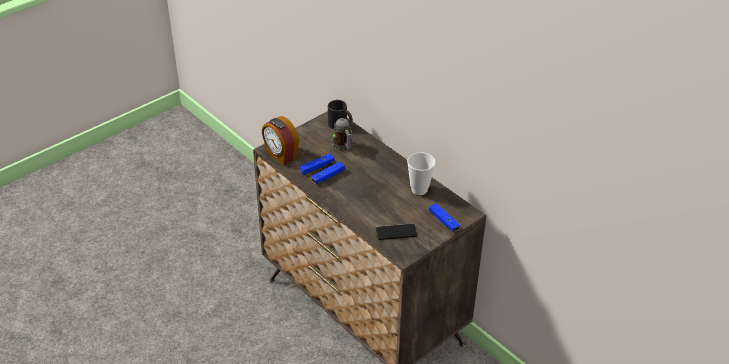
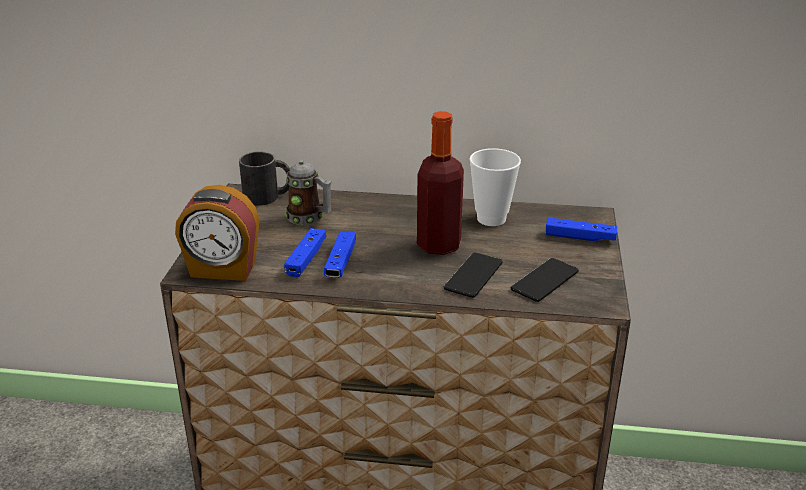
camera: 40 degrees left, 10 degrees down
(370, 213) = (473, 276): none -> phone
(377, 190) = (438, 245): none -> bottle

